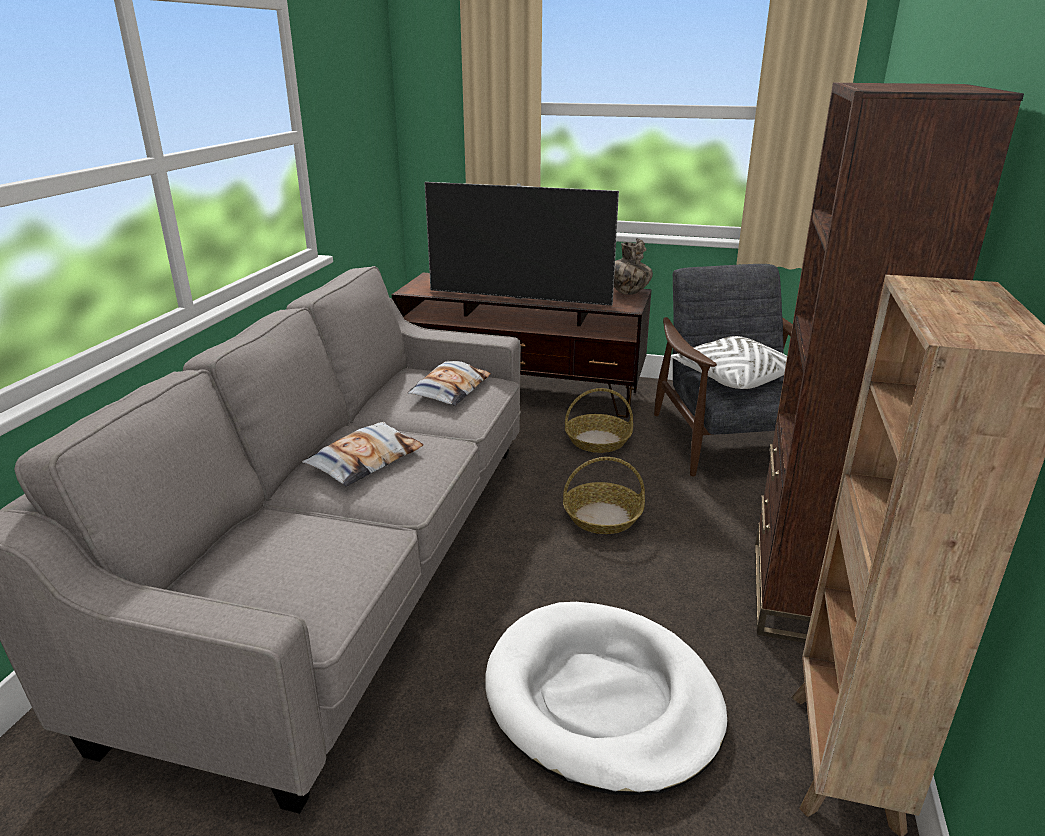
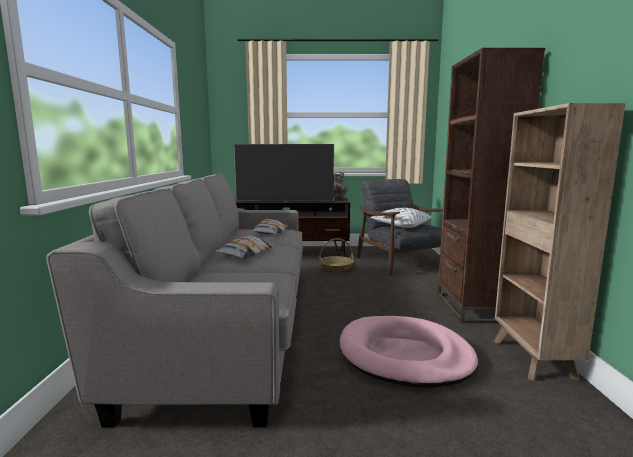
camera: 15 degrees left, 15 degrees down
(602, 700) = (405, 355): white dog bed -> pink dog bed
(603, 517) = (357, 292): basket -> none

